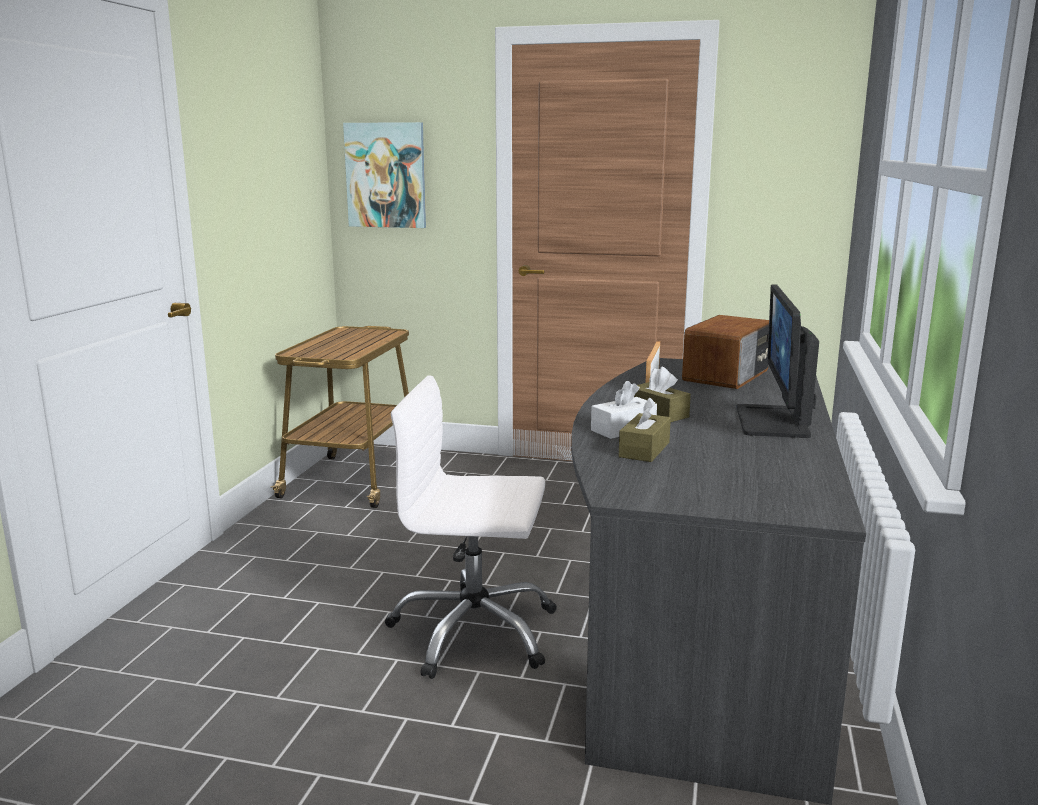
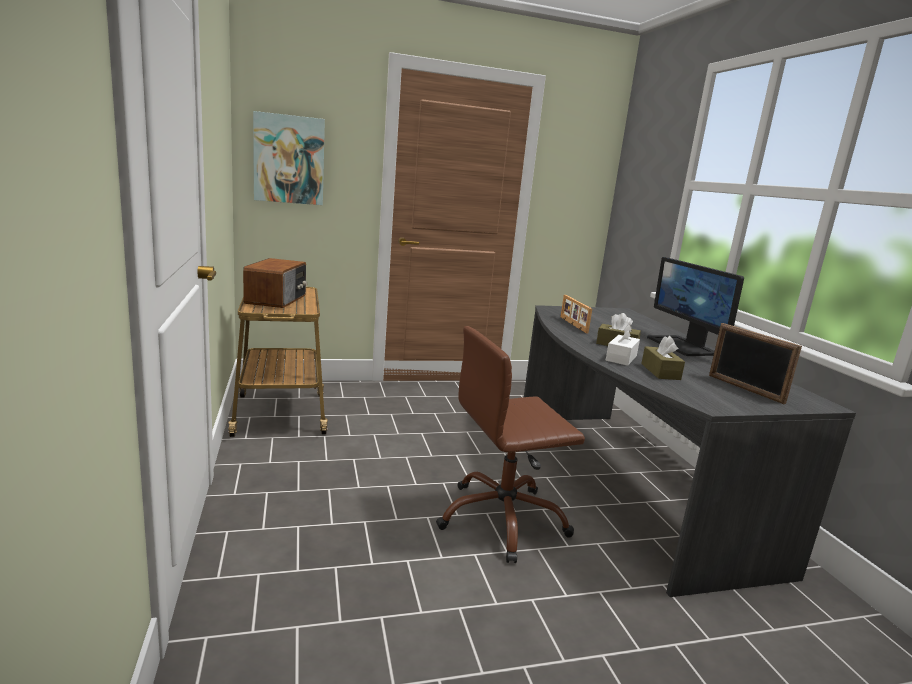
camera: 30 degrees left, 0 degrees up
(473, 632) = (502, 519): white office chair -> brown office chair
(728, 375) = (600, 316): radio -> radio (277, 299)
(733, 482) = (744, 389): none -> picture frame

